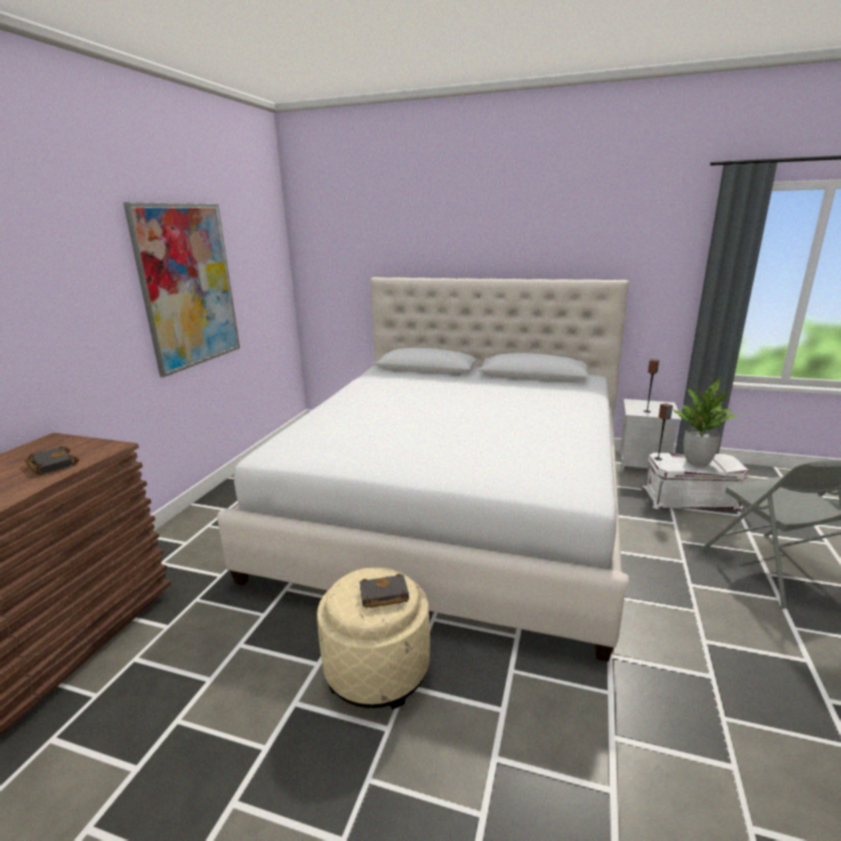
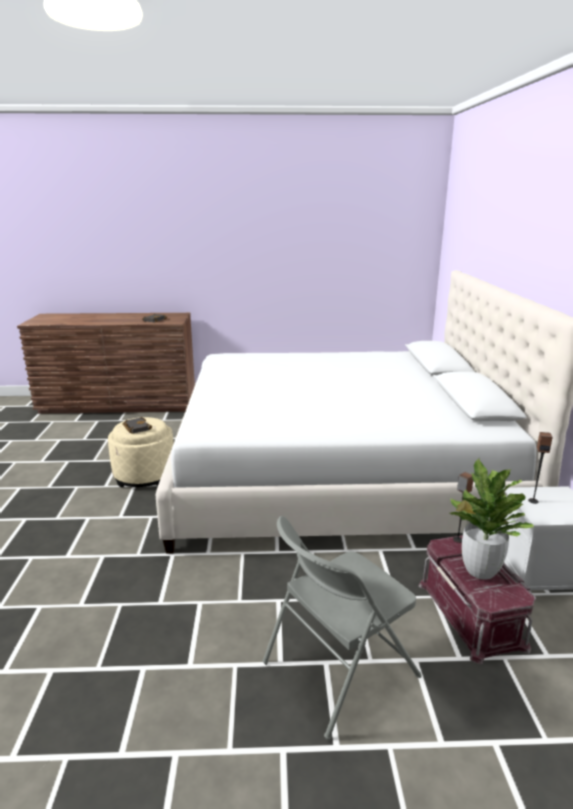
camera: 70 degrees right, 0 degrees up
(188, 286) = (306, 252): picture -> none
(690, 498) = (472, 614): white storage box -> red storage box

